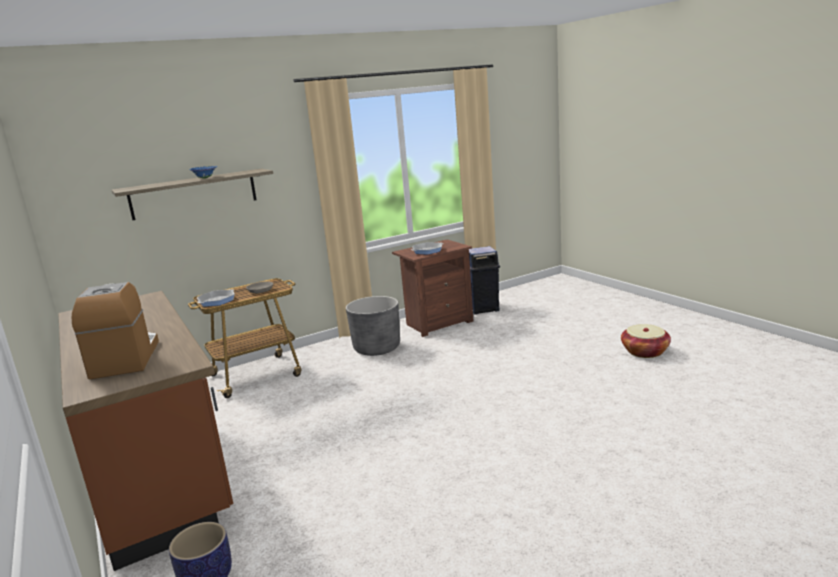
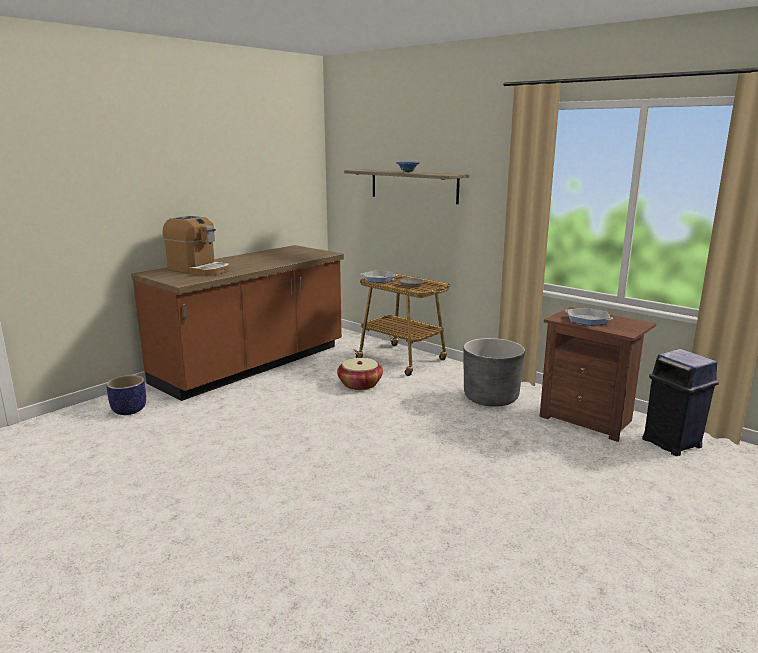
camera: 70 degrees right, 0 degrees up
(125, 359) = (199, 270): coffee machine -> coffee machine turned 60 degrees clockwise
(645, 352) = (629, 616): basket -> basket (360, 384)

